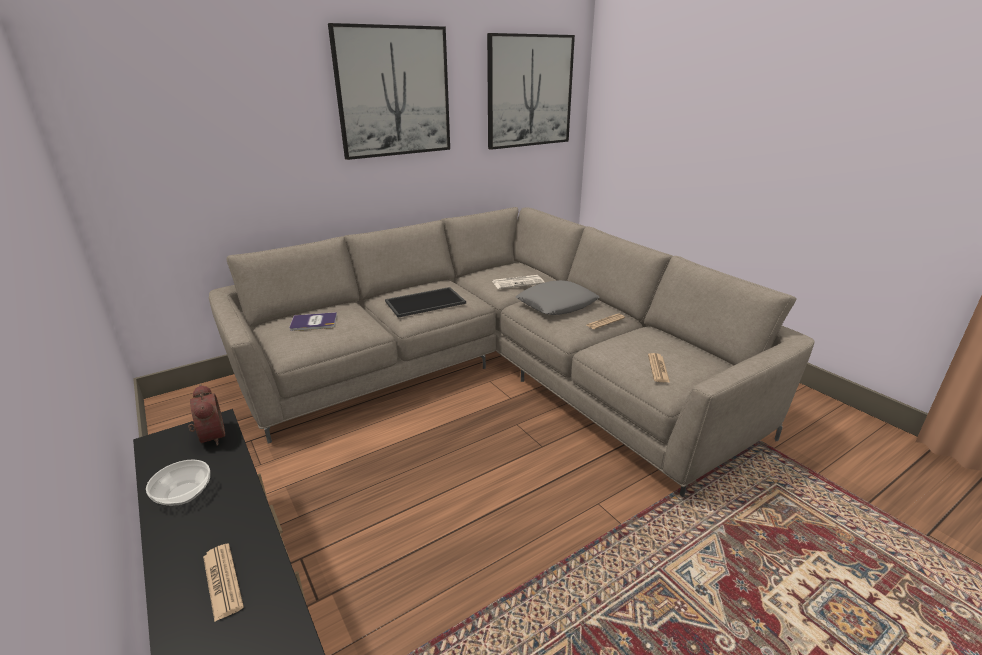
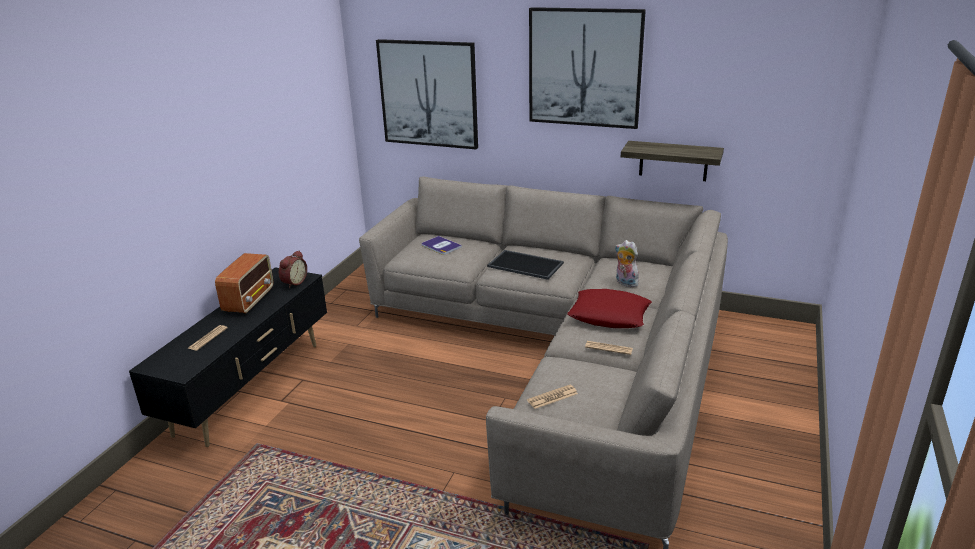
camera: 55 degrees right, 0 degrees up
(183, 493) = (249, 300): bowl -> radio
(478, 175) = (673, 161): none -> shelf
(518, 282) = (625, 283): newspaper -> plush toy
(529, 91) = (758, 80): picture -> picture (428, 94)
(557, 304) = (609, 315): grey pillow -> red pillow

